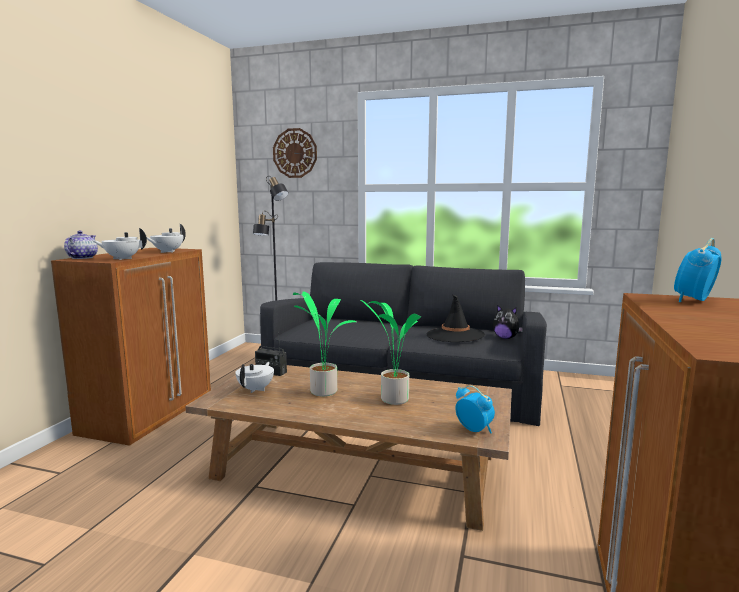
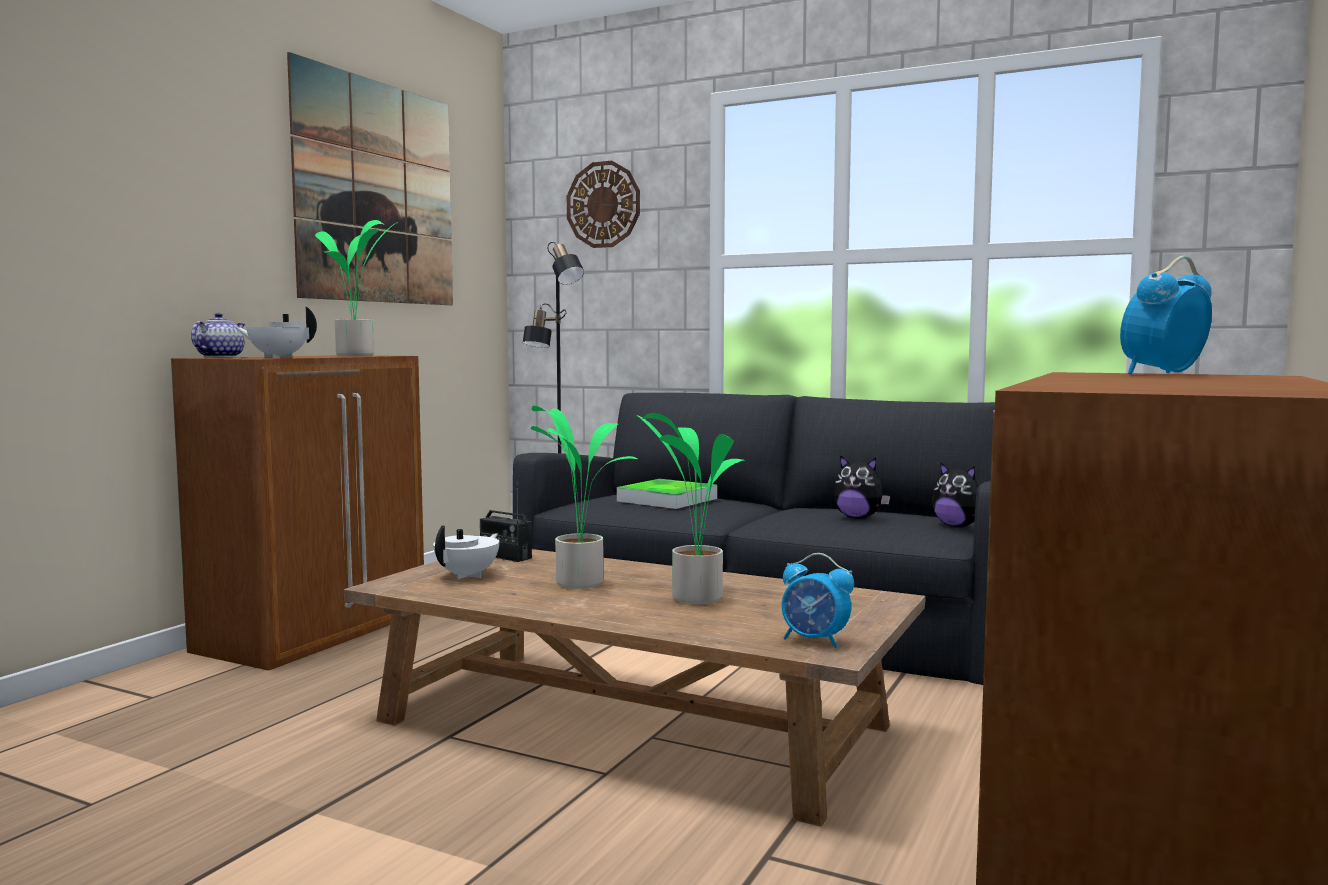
camera: 10 degrees right, 5 degrees down
(165, 148) = (377, 193): none -> picture
(167, 252) = (358, 356): white teapot -> potted plant
(347, 325) = (667, 500): none -> tray
(455, 335) = (858, 518): black hat -> plush toy
(474, 429) = (814, 641): alarm clock -> alarm clock turned 150 degrees clockwise

